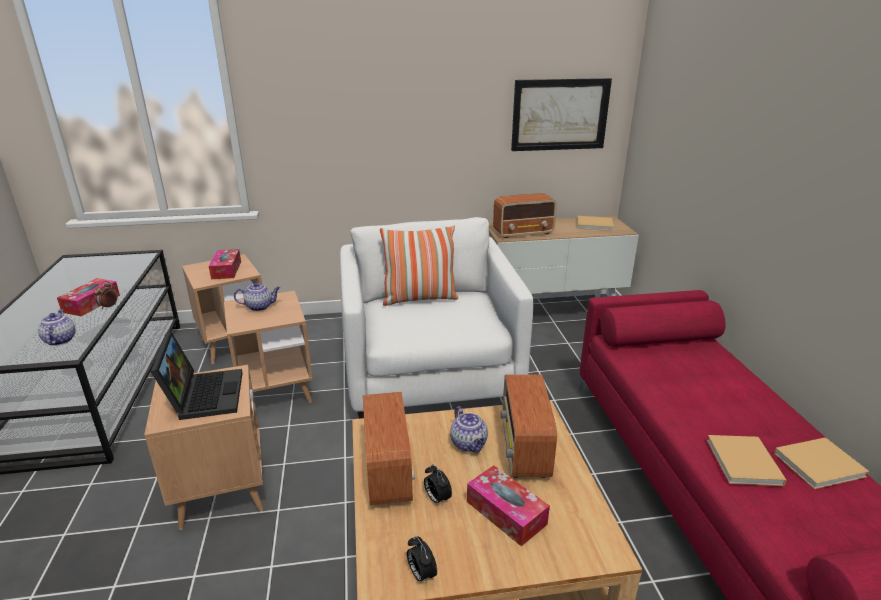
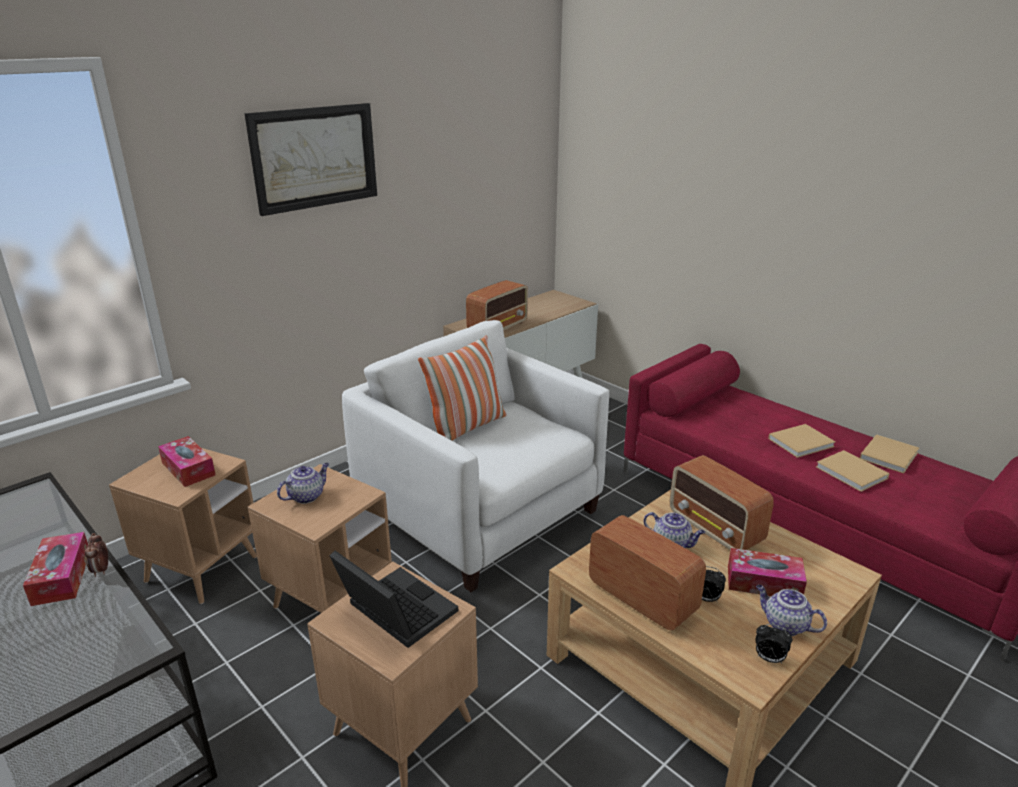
camera: 35 degrees left, 0 degrees up
(60, 340) = (98, 638): teapot -> teapot (784, 625)
(559, 114) = (500, 192): picture -> picture (314, 157)
(596, 225) = (551, 303): beige book -> beige book (802, 442)

